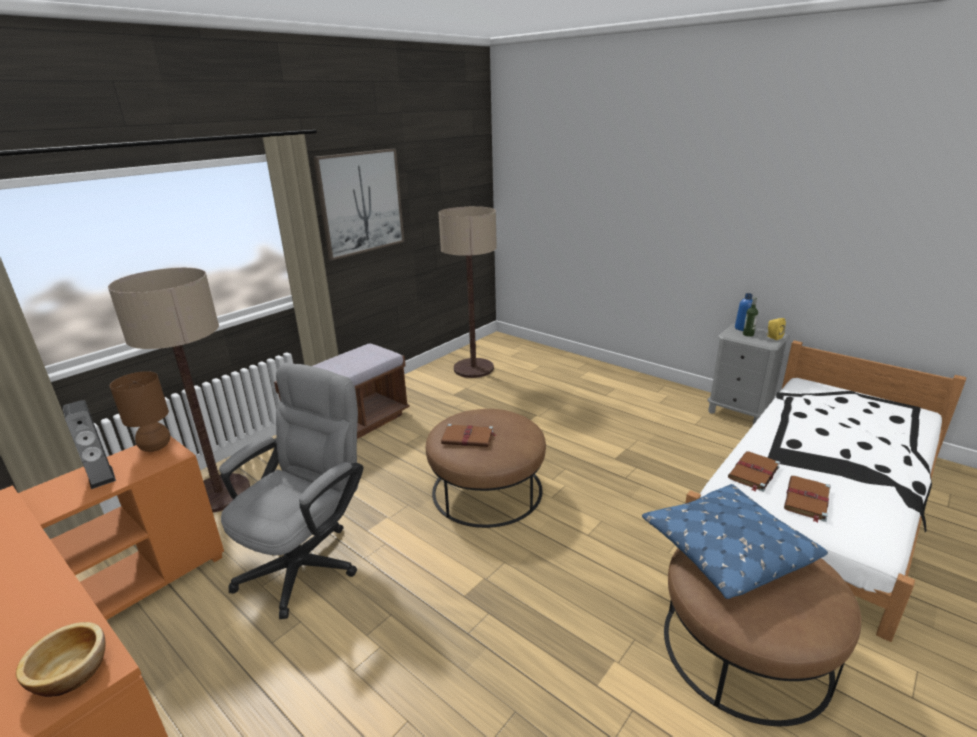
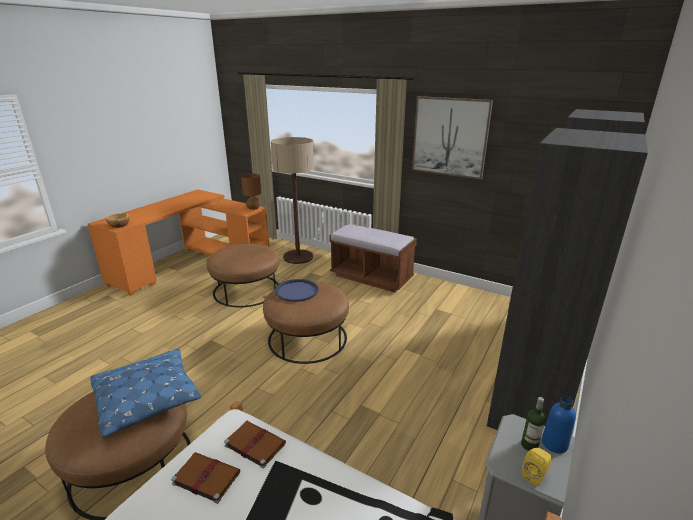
camera: 80 degrees right, 0 degrees up
(101, 477) = (231, 206): speaker -> none
(308, 559) = (246, 290): grey office chair -> brown ottoman
(468, 438) = (296, 291): brown book -> blue tray
(473, 368) = (490, 313): floor lamp -> none
(565, 365) = (542, 369): none -> black wardrobe

